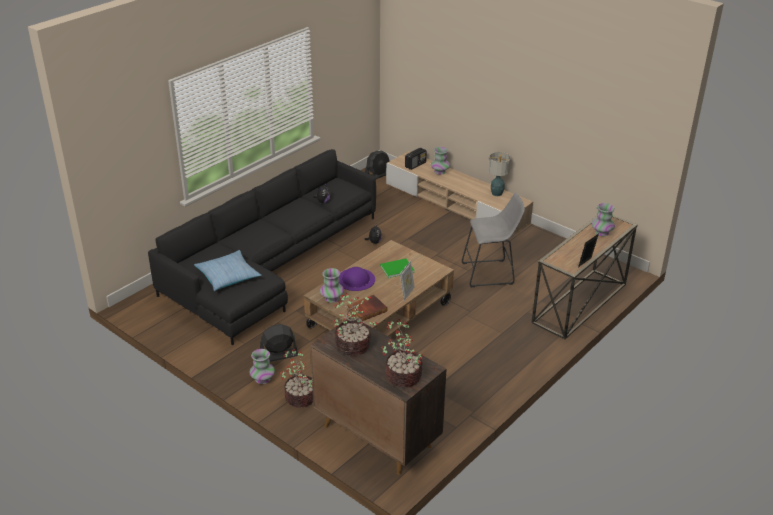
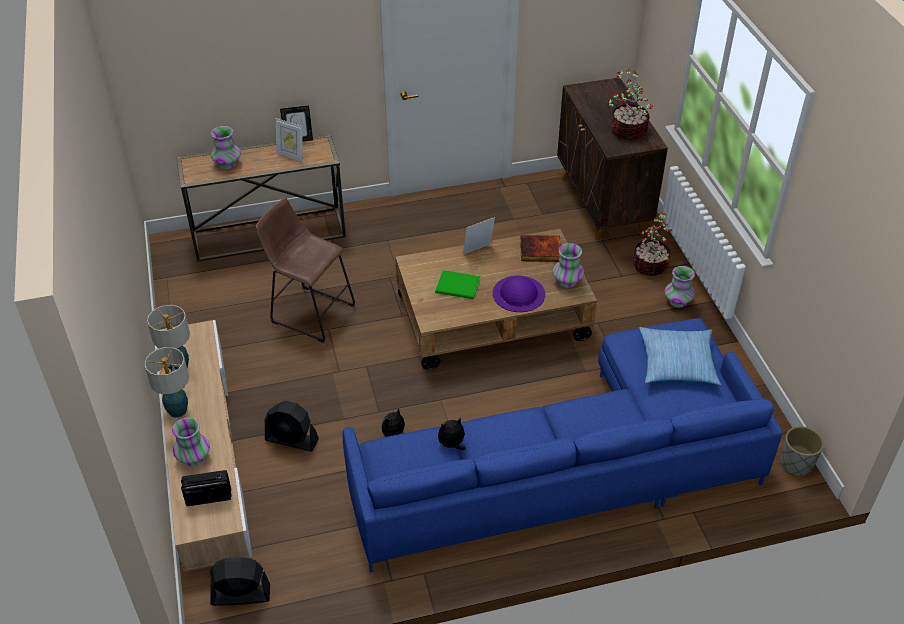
camera: 145 degrees left, 10 degrees up
(139, 313) = (796, 464): none -> grey planter
(268, 265) = (573, 466): black sofa -> blue sofa
(279, 355) = (644, 321): black fan -> black fan (292, 440)
(402, 376) = (606, 93): potted plant -> none
(471, 181) = (178, 410): none -> table lamp
(491, 273) = (309, 312): grey stool -> brown stool
(574, 253) = (291, 156): none -> picture frame

